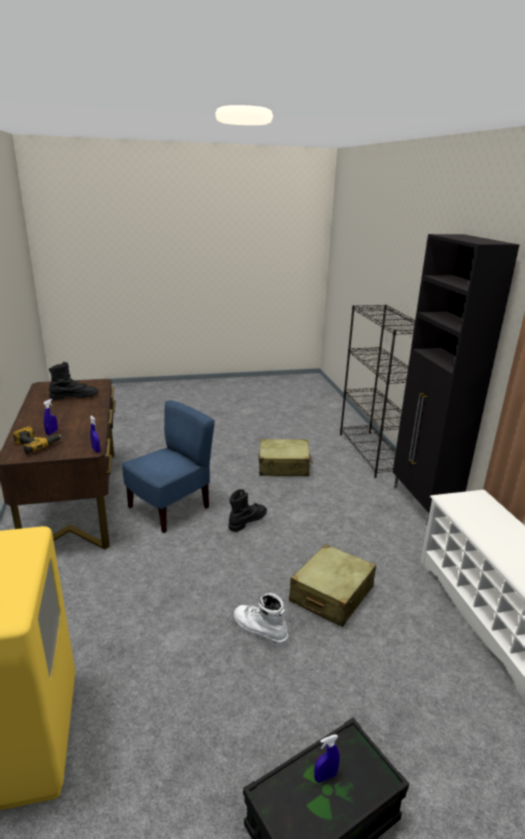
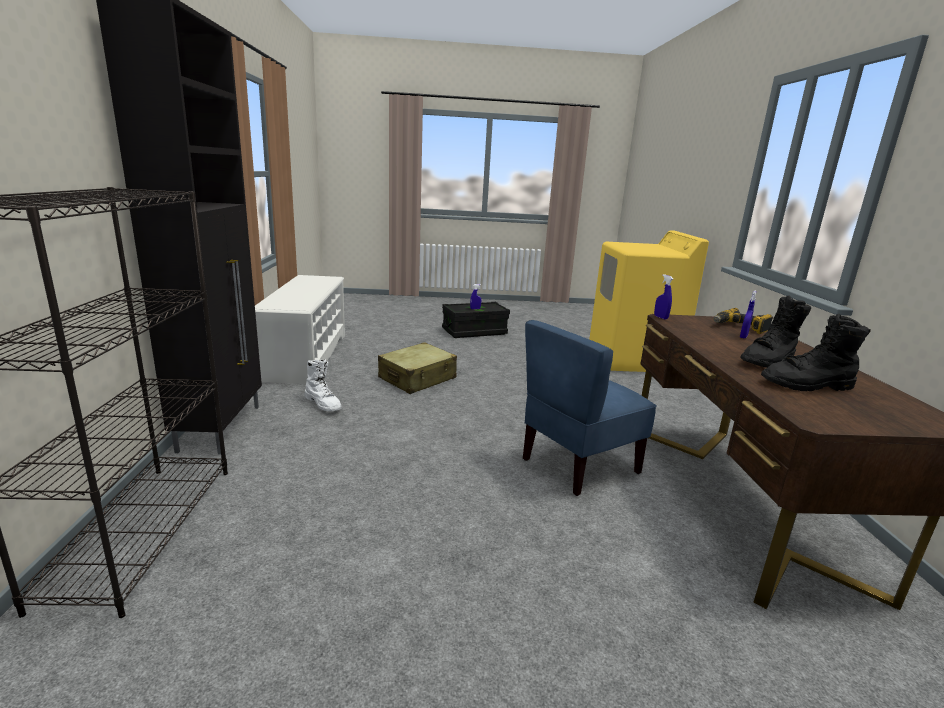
camera: 170 degrees left, 5 degrees down
(247, 521) = (472, 438): black boot -> black boot (769, 361)
(259, 630) = (484, 371): white boot -> white boot (323, 404)
(284, 466) = (368, 519): beige suitcase -> none

